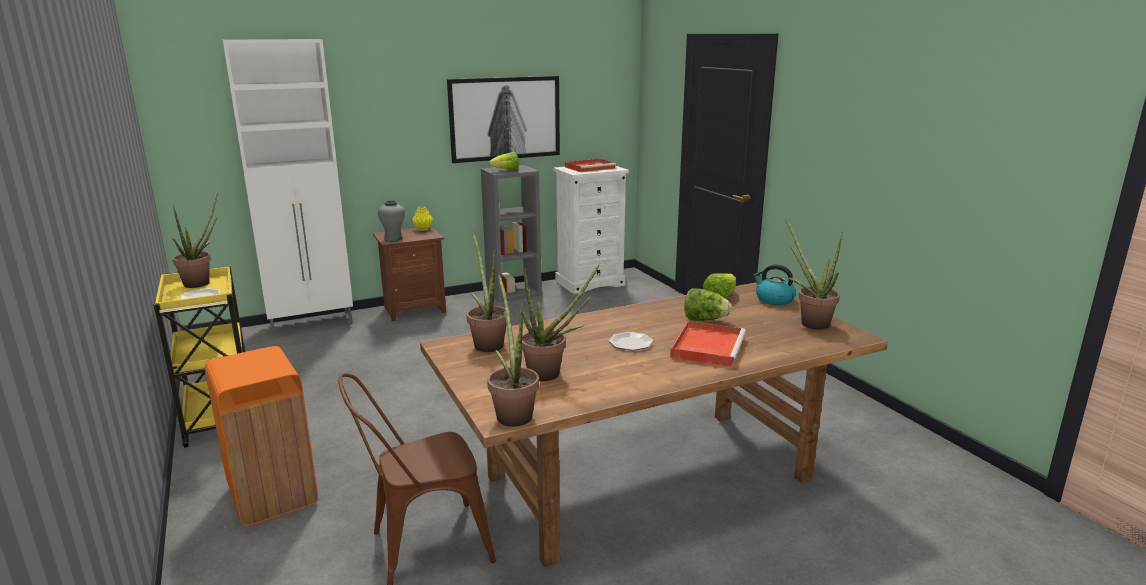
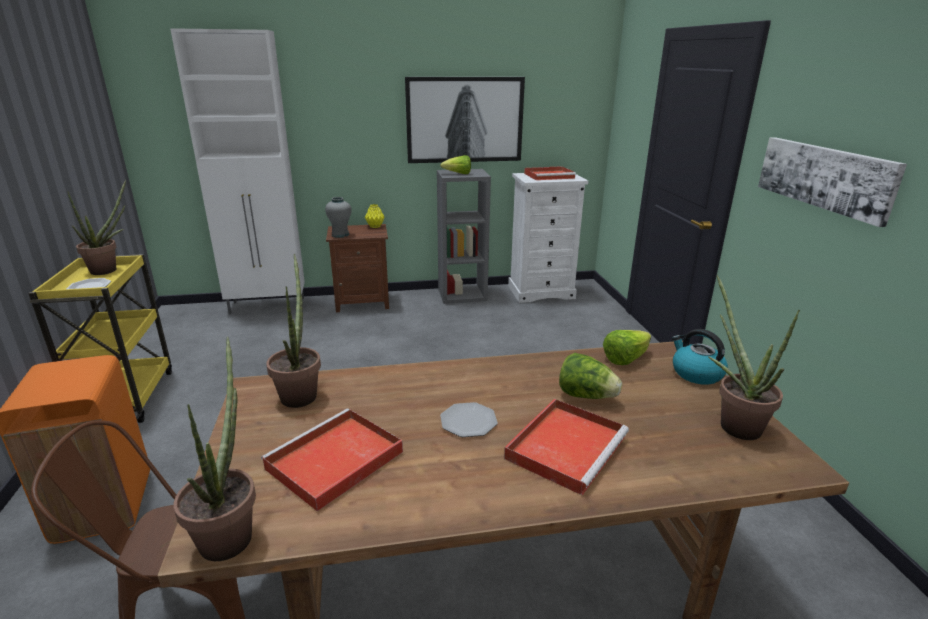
camera: 15 degrees right, 5 degrees up
(551, 374) = (333, 462): potted plant -> red tray
(835, 150) = (824, 177): none -> picture

